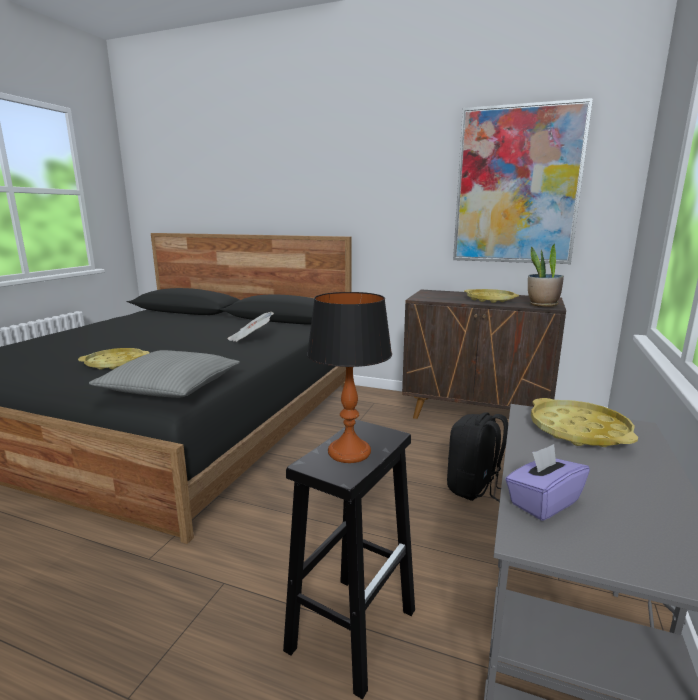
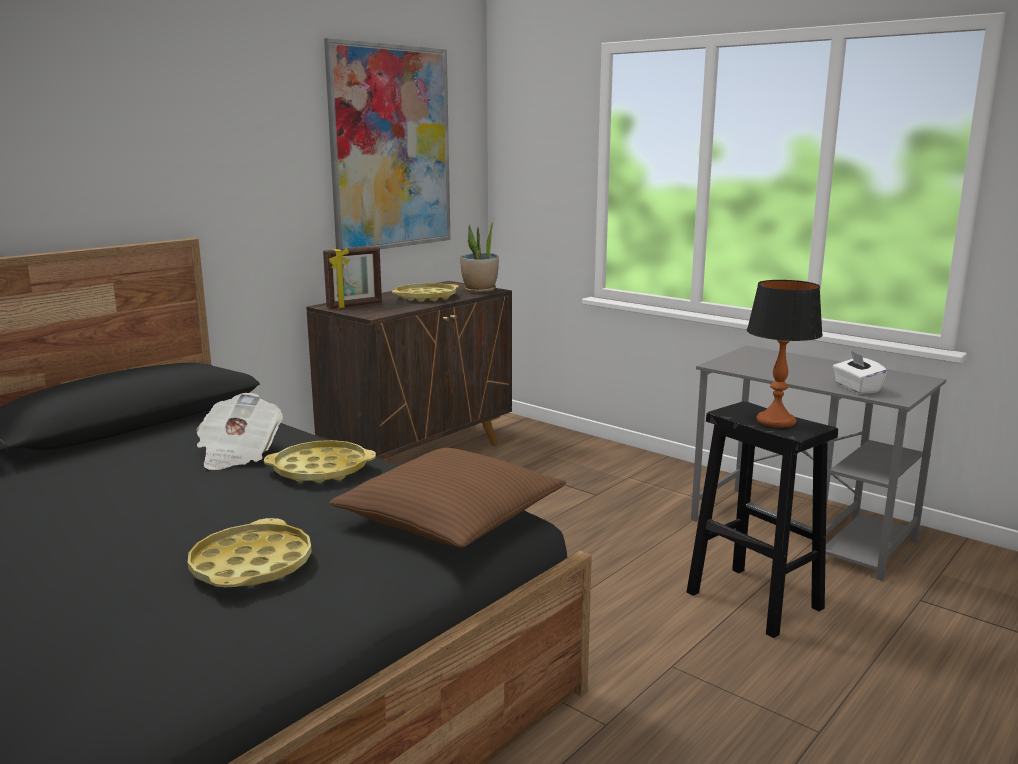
camera: 70 degrees left, 0 degrees up
(171, 387) = (450, 517): grey pillow -> brown pillow
(437, 294) = (355, 305): none -> picture frame
(474, 488) = (574, 498): black backpack -> none
(543, 502) = (856, 388): purple tissue box -> white tissue box
(579, 430) = (756, 361): yellow tray -> yellow tray (321, 469)

